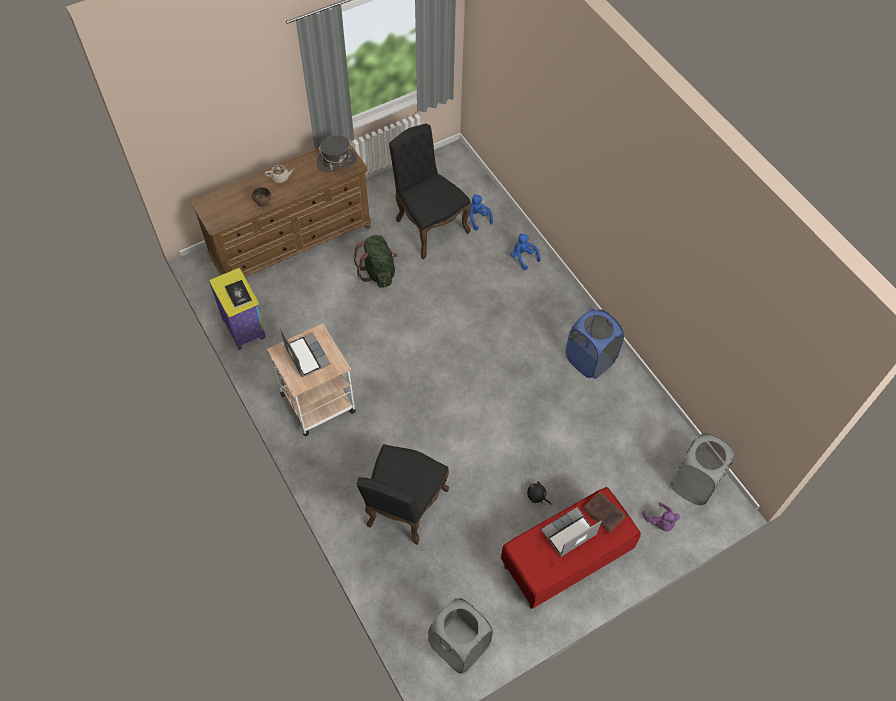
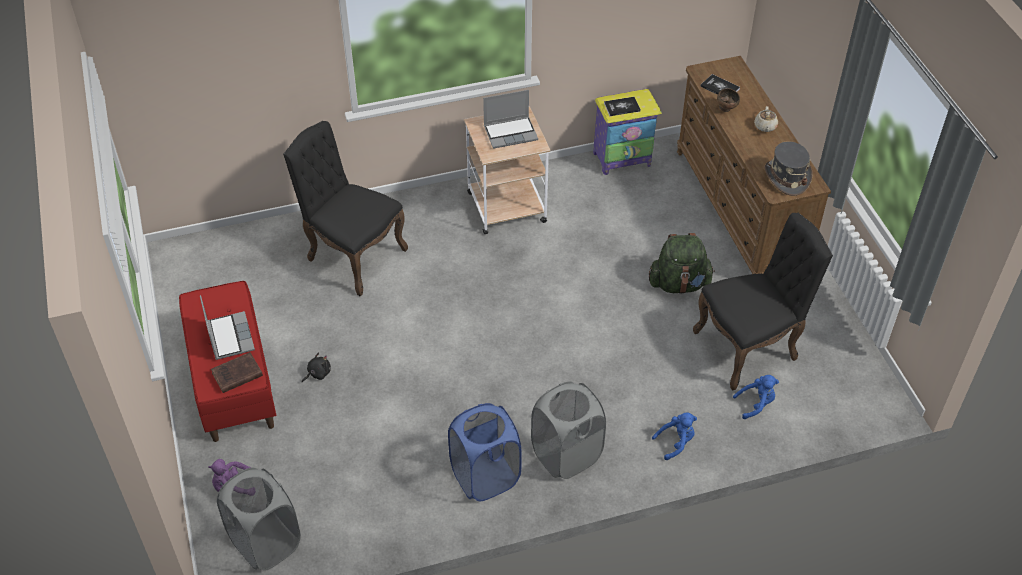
camera: 105 degrees right, 10 degrees down
(235, 209) = (720, 87): none -> book
(459, 645) = (189, 273): grey laundry basket -> grey laundry basket (566, 455)

